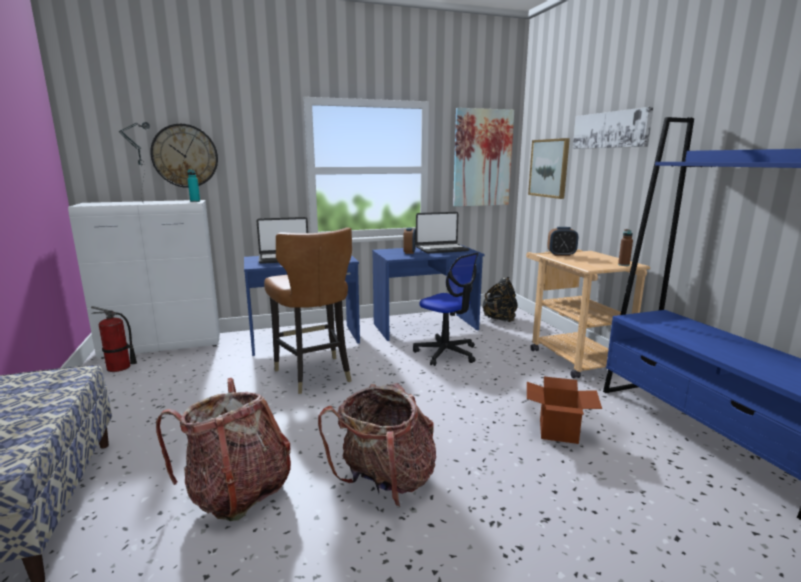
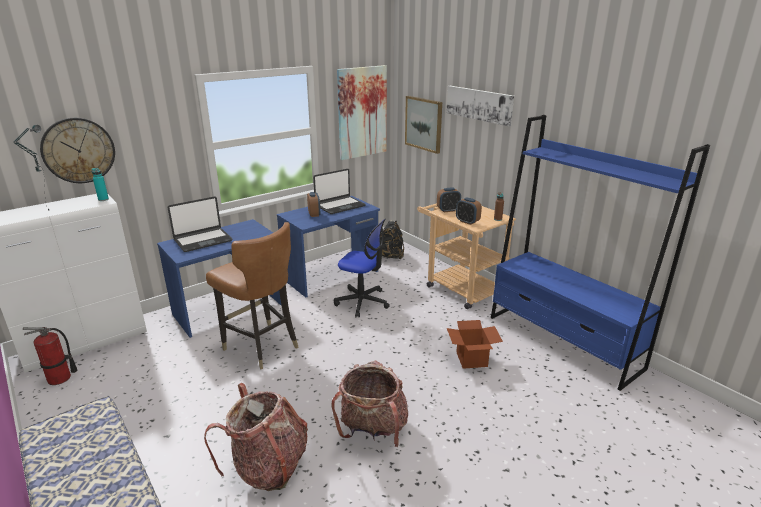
camera: 20 degrees left, 10 degrees up
(580, 263) = (467, 222): none -> alarm clock

